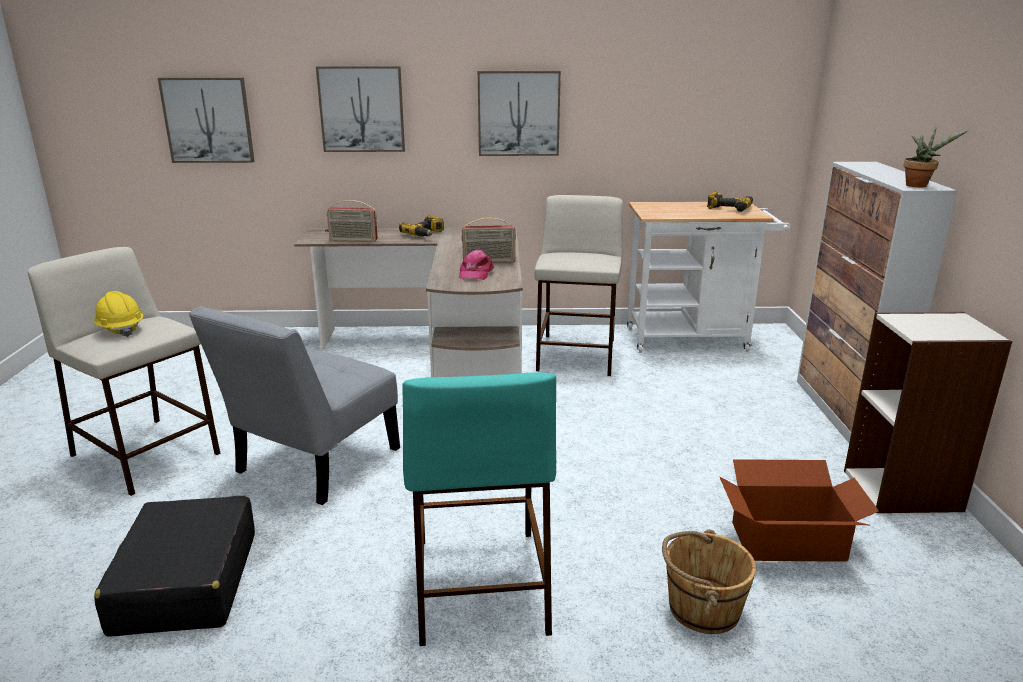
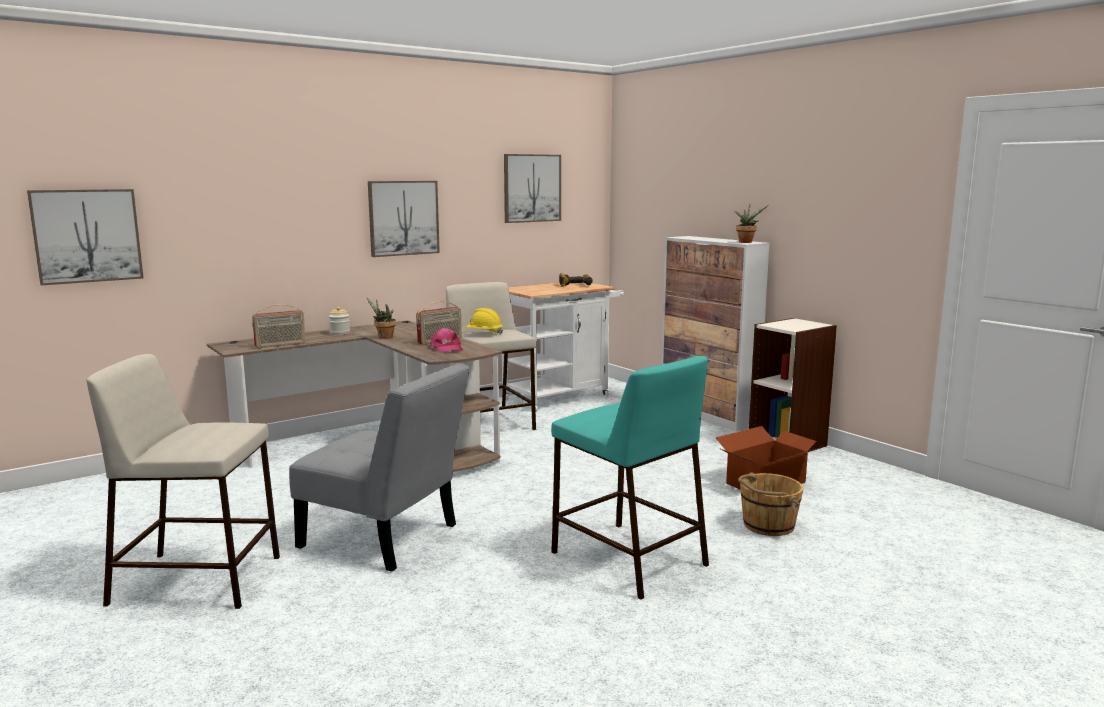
camera: 35 degrees left, 10 degrees down
(120, 329) = (190, 433): yellow hard hat -> yellow hard hat (484, 334)
(186, 582) = (406, 635): black suitcase -> none
(312, 465) = (385, 539): grey chair -> grey chair turned 60 degrees counterclockwise
(362, 109) = (260, 218): picture -> picture (531, 188)
(425, 234) = (340, 333): power drill -> jar
(450, 246) = (383, 337): none -> potted plant

